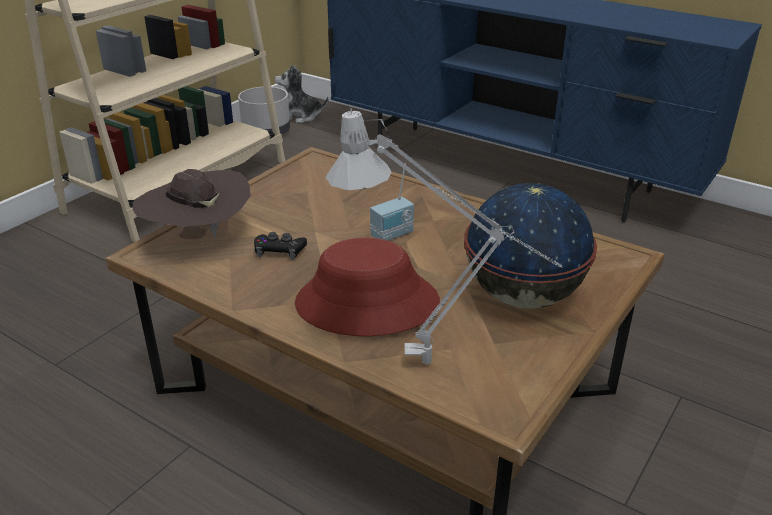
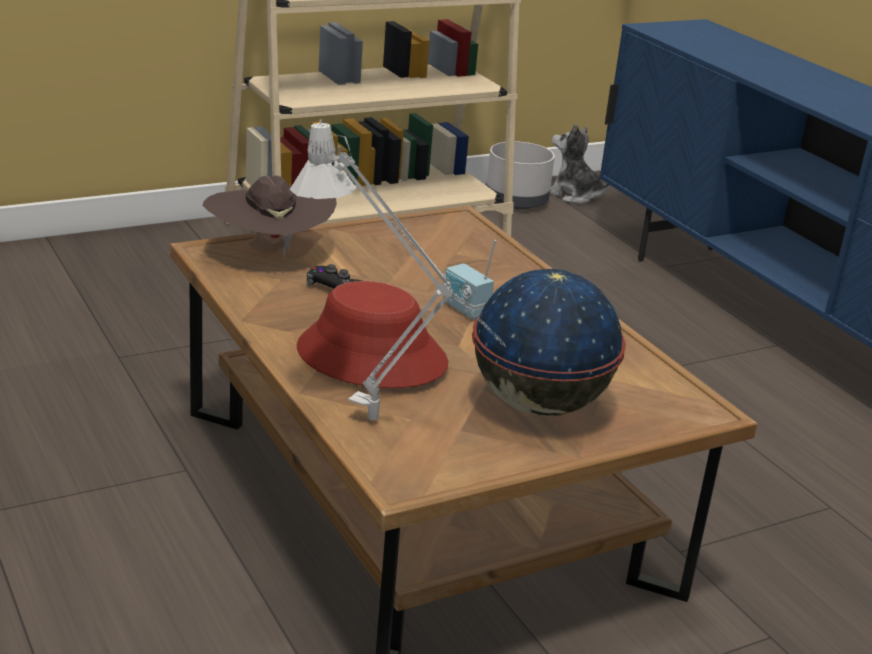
camera: 25 degrees right, 5 degrees down
(393, 235) = (464, 310): radio -> radio turned 60 degrees clockwise

